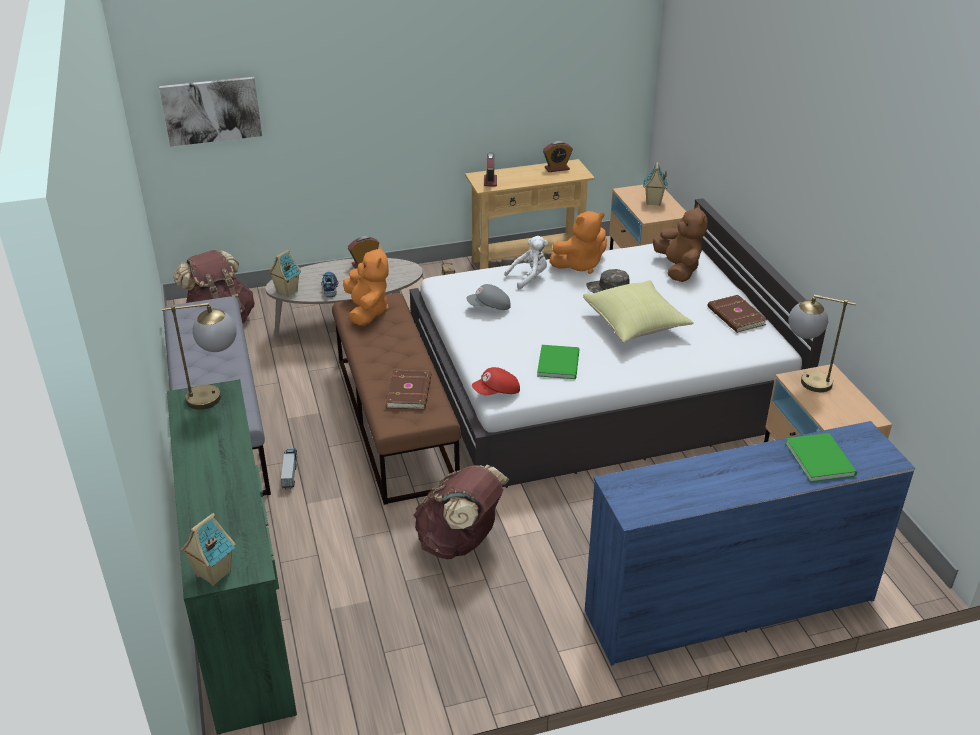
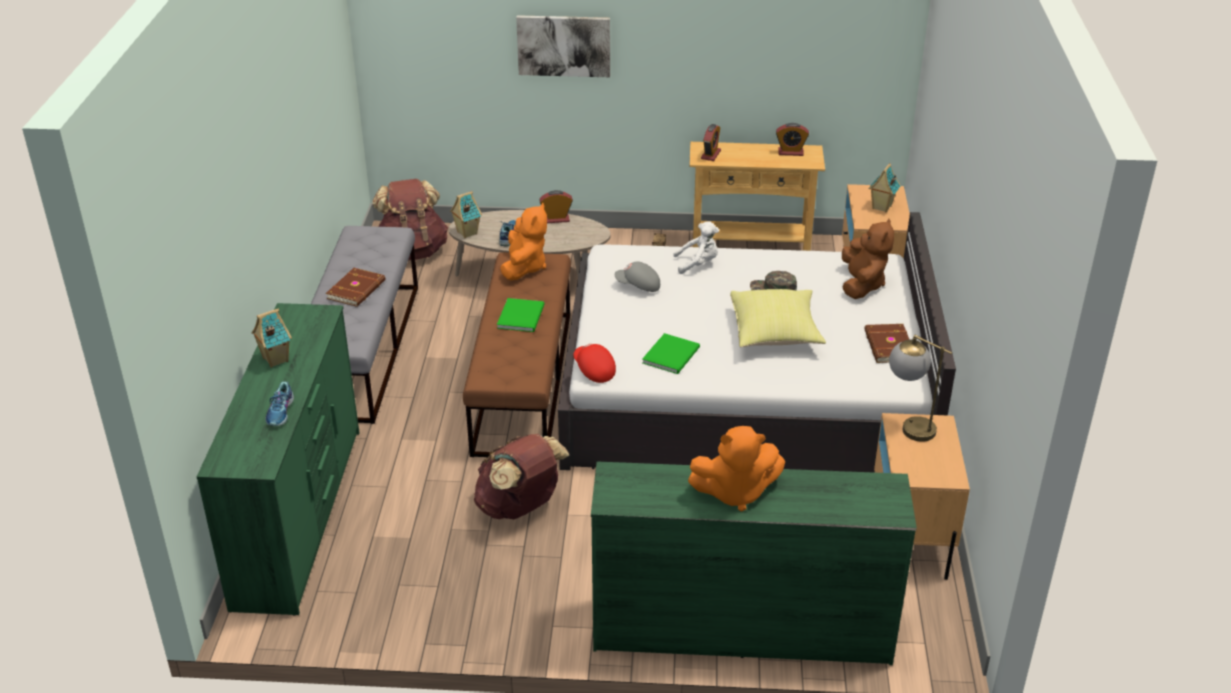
camera: 20 degrees right, 0 degrees up
(211, 110) = (432, 41): picture -> picture (564, 45)
(212, 574) = (228, 463): toy house -> toy house (275, 360)
(216, 397) = (314, 317): table lamp -> none
(239, 504) = (281, 412): none -> shoe
(290, 471) = (402, 406): toy truck -> none
(410, 392) = (518, 353): brown book -> brown book (357, 290)
(497, 392) = (593, 370): red cap -> red cap turned 60 degrees clockwise
(580, 265) = (759, 260): orange plush toy -> orange plush toy (735, 492)
(728, 605) = (740, 629): blue dresser -> green dresser
(820, 457) = (827, 495): green book -> green book (522, 316)

